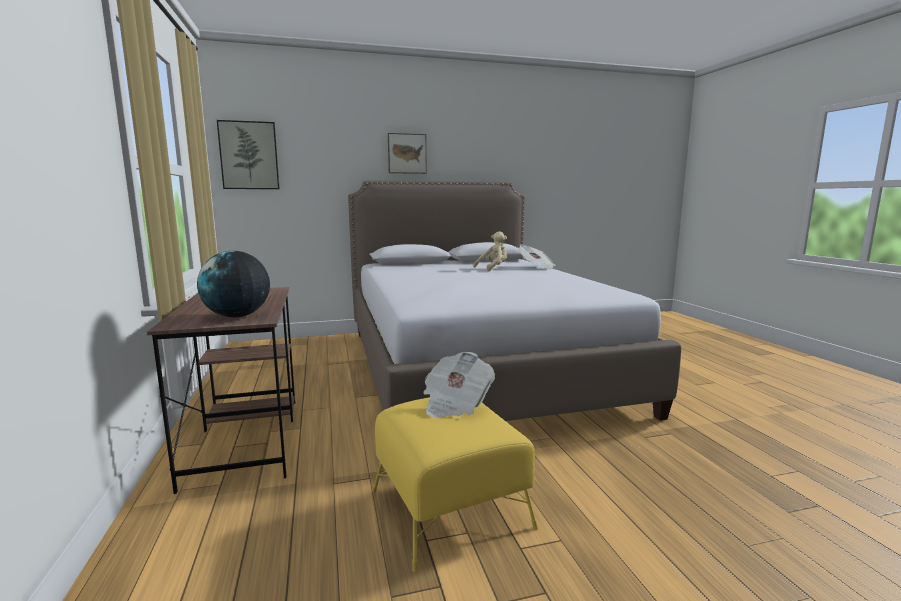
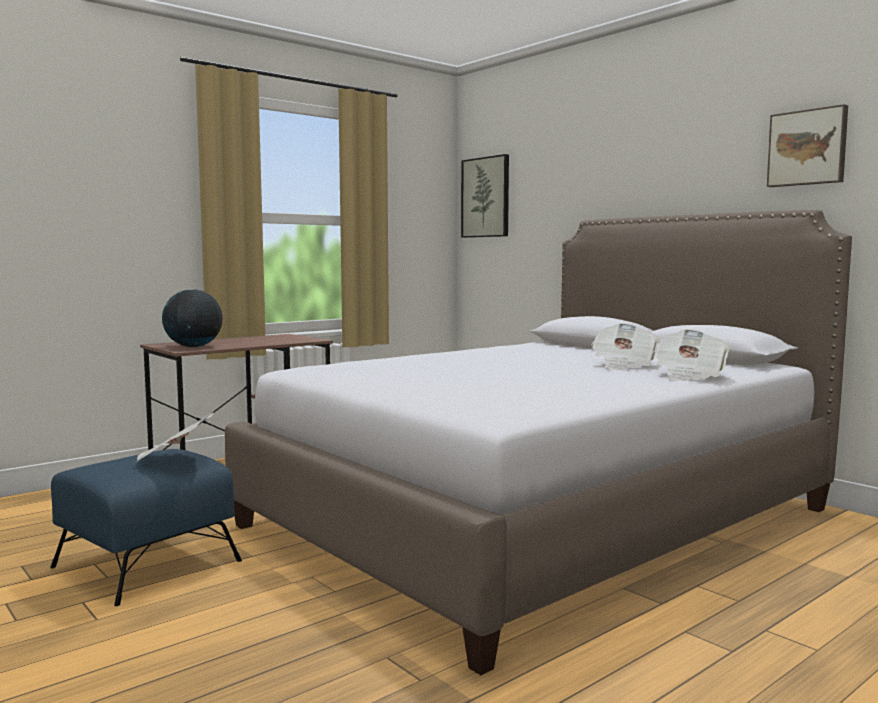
camera: 65 degrees right, 5 degrees down
(406, 153) = (650, 175): picture -> picture (807, 148)
(450, 507) = (148, 563): yellow ottoman -> blue ottoman
(493, 268) = (624, 365): beige plush toy -> newspaper

